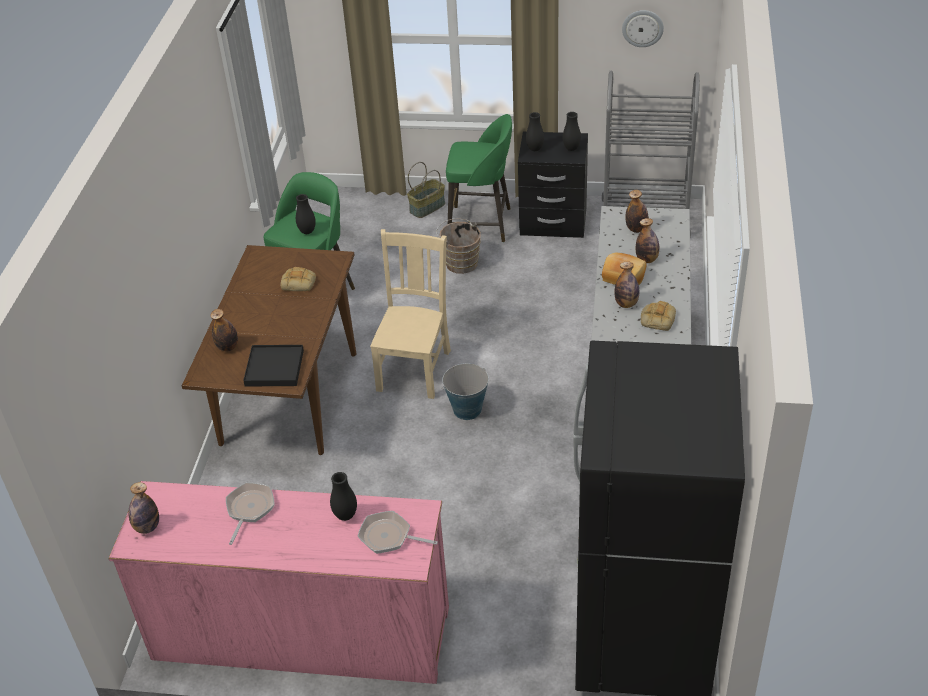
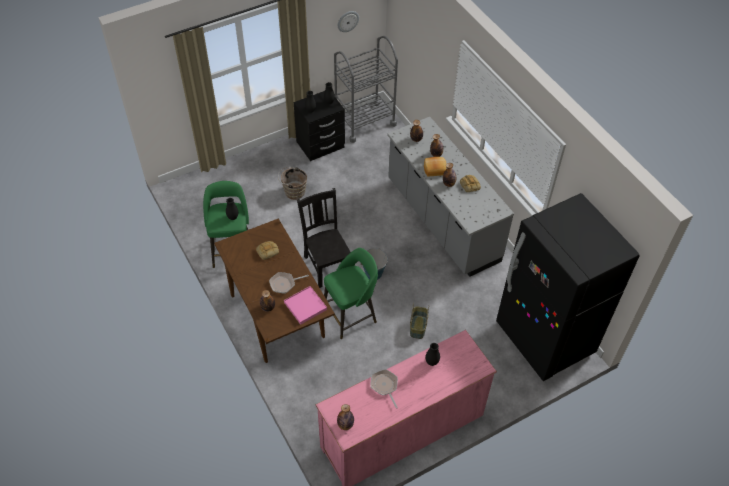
camera: 40 degrees left, 10 degrees up
(274, 368) = (305, 306): black tray -> pink tray
(389, 537) = (460, 360): frying pan -> frying pan (284, 284)
(415, 368) = (327, 265): beige chair -> black chair
(427, 207) = (244, 166): basket -> basket (417, 326)
(482, 224) = (284, 163): green stool -> green stool (351, 315)

